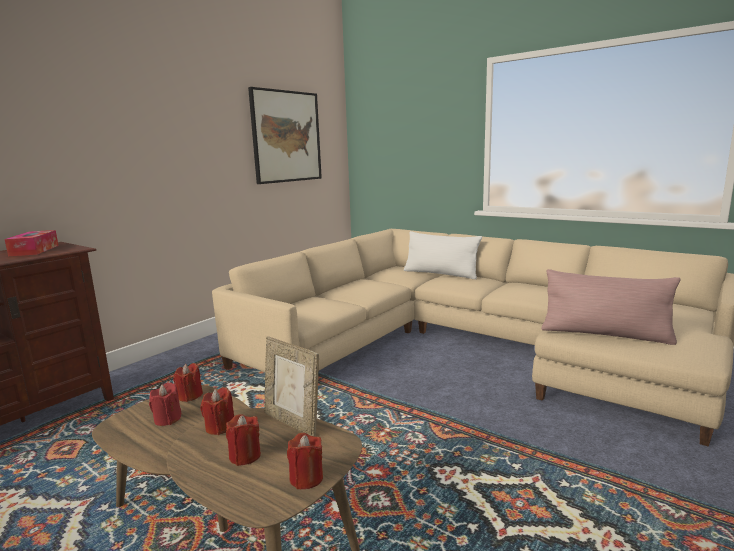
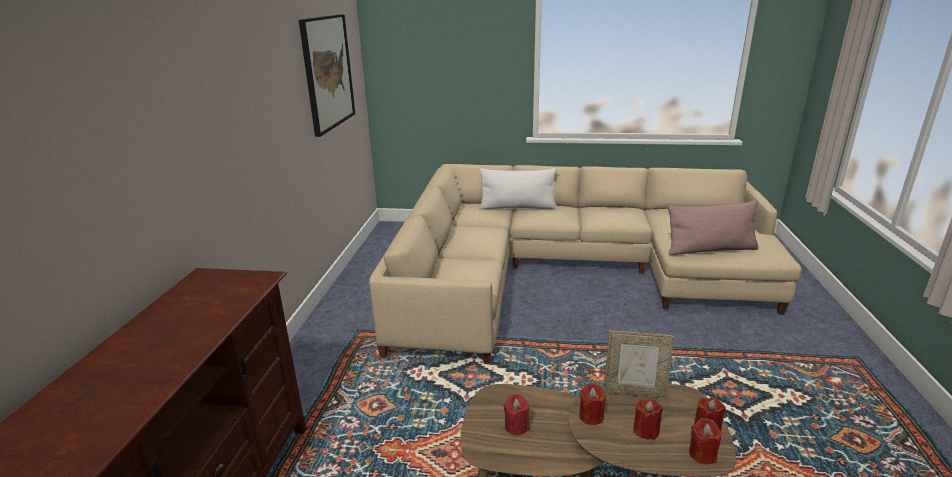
camera: 30 degrees left, 10 degrees up
(34, 250) = (211, 292): tissue box -> none
(190, 396) = (497, 399): red candle -> red candle (702, 454)

